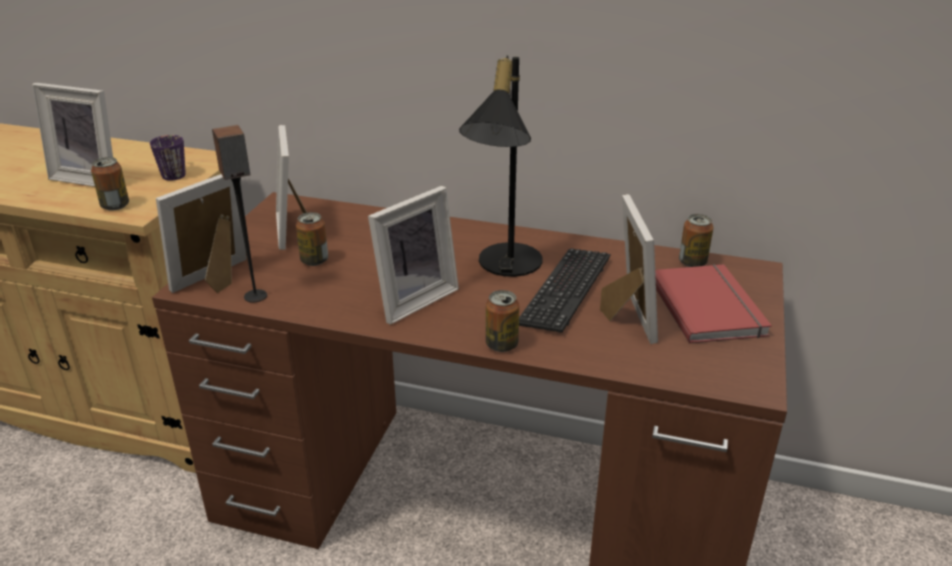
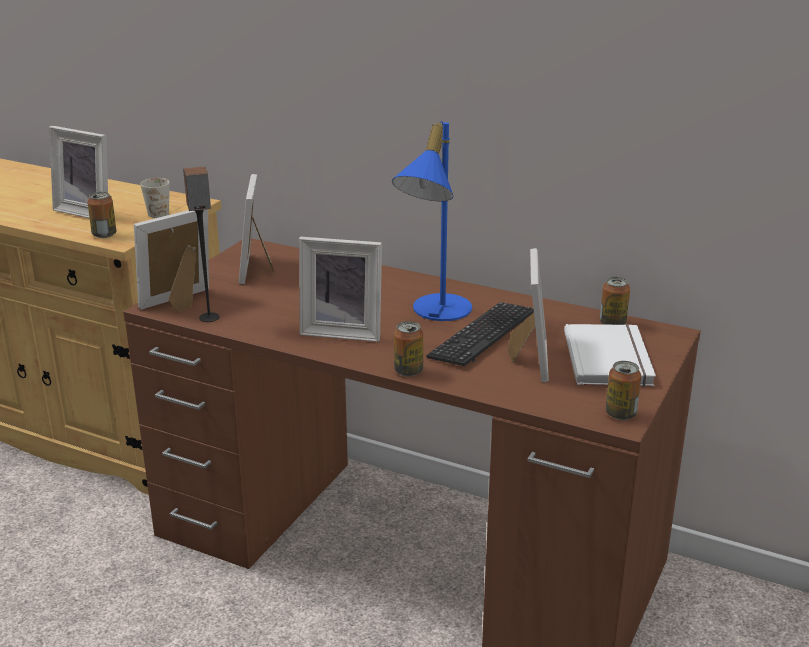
camera: 10 degrees right, 5 degrees down
(175, 172) = (160, 212): purple mug -> white mug
(314, 260) = (267, 294): can -> can (620, 414)
(412, 299) = (343, 331): picture frame -> picture frame turned 45 degrees clockwise
(503, 265) = (434, 311): black table lamp -> blue table lamp
(709, 306) = (611, 358): red book -> white book

